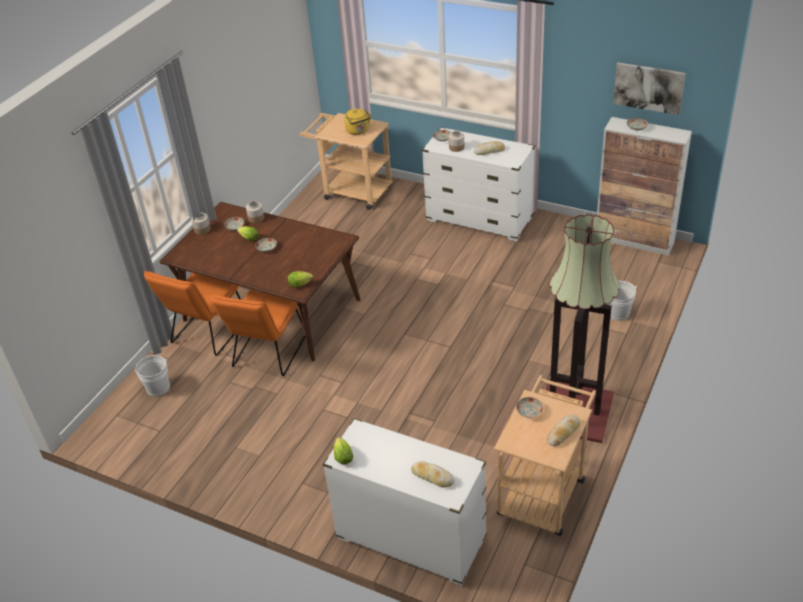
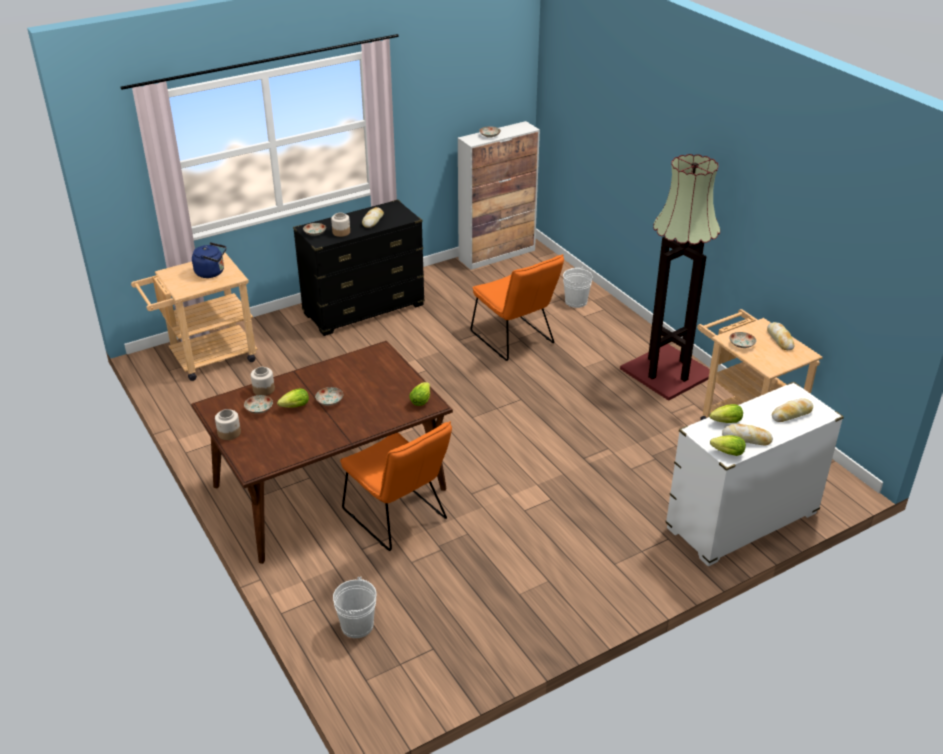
camera: 60 degrees left, 5 degrees down
(206, 334) = (308, 552): orange chair -> orange chair (515, 340)
(358, 131) = (212, 272): yellow kettle -> blue kettle
(372, 461) = (746, 438): none -> bread
(384, 440) = (724, 422): none -> lettuce
(479, 220) = (364, 310): white dresser -> black dresser
(648, 87) = (483, 94): picture -> none

